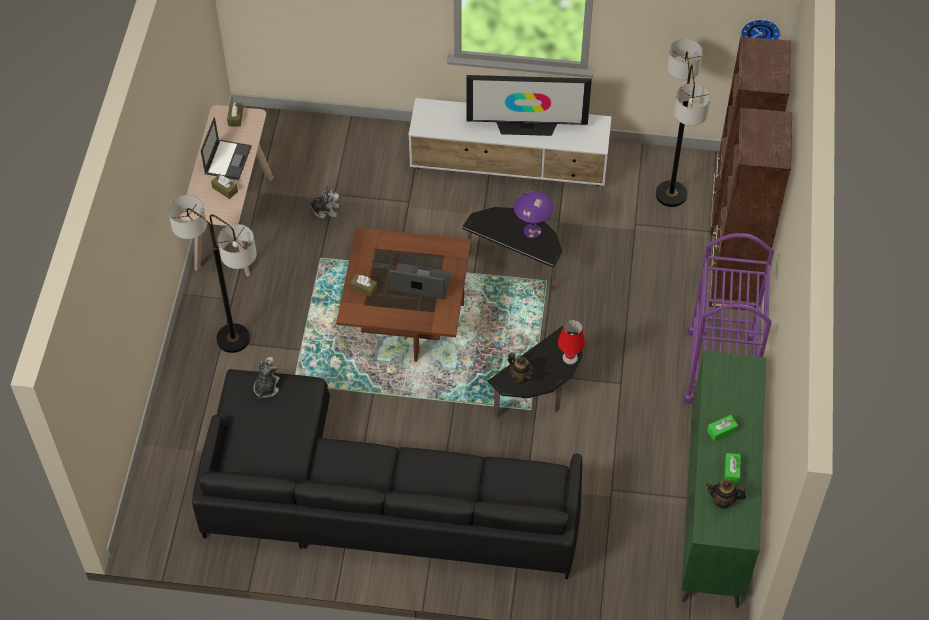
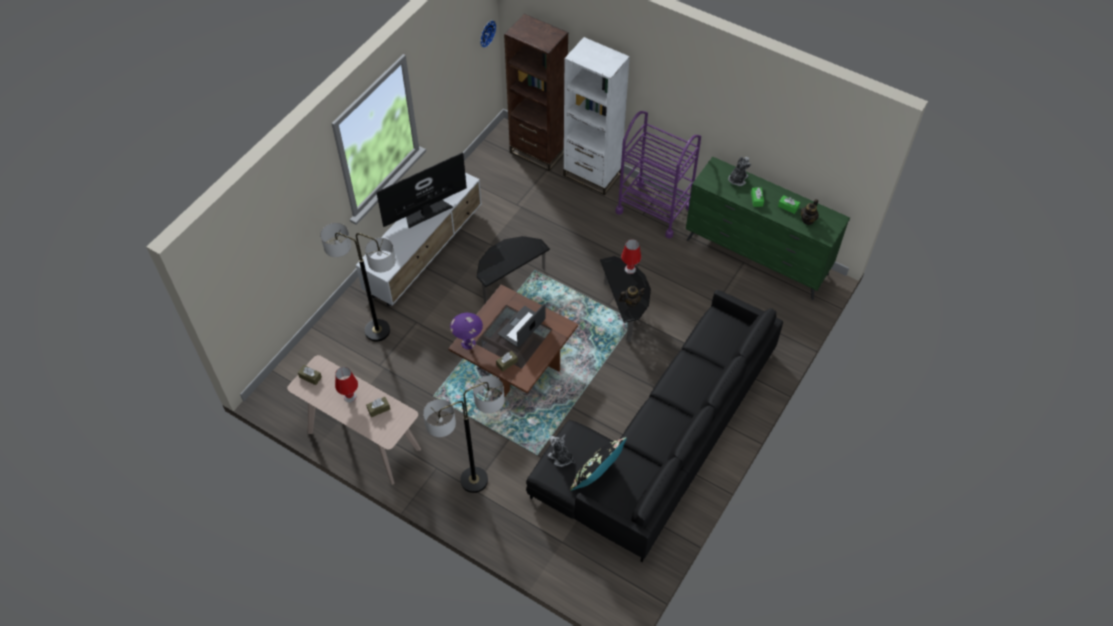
camera: 65 degrees left, 0 degrees up
(228, 159) = (349, 397): laptop -> red table lamp
(257, 431) = (597, 476): none -> black pillow
(325, 209) = (390, 376): plush toy -> plush toy (737, 179)
(526, 126) = (426, 212): television -> television turned 150 degrees counterclockwise
(532, 231) = (514, 248): purple table lamp -> purple table lamp (468, 343)
(671, 194) = (504, 176): floor lamp -> floor lamp (377, 330)
(733, 281) = (592, 175): brown bookcase -> white bookcase

